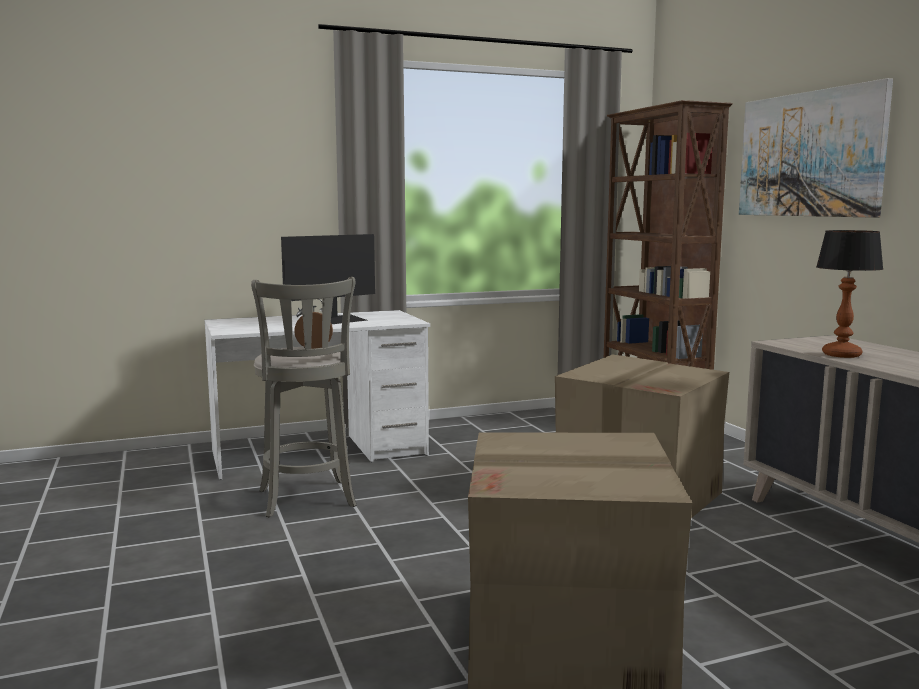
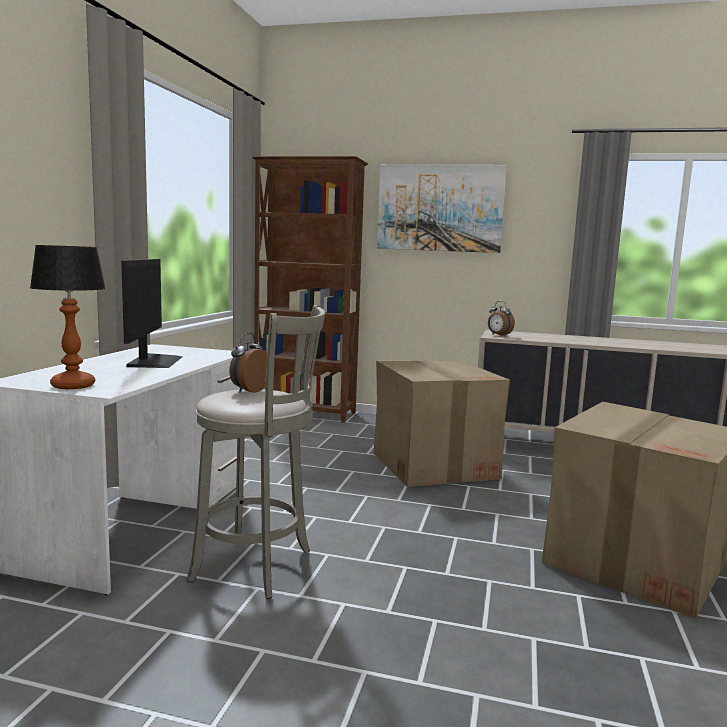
camera: 55 degrees left, 0 degrees up
(797, 342) = (498, 335): none -> alarm clock
(841, 354) = (543, 339): table lamp -> table lamp (73, 385)

